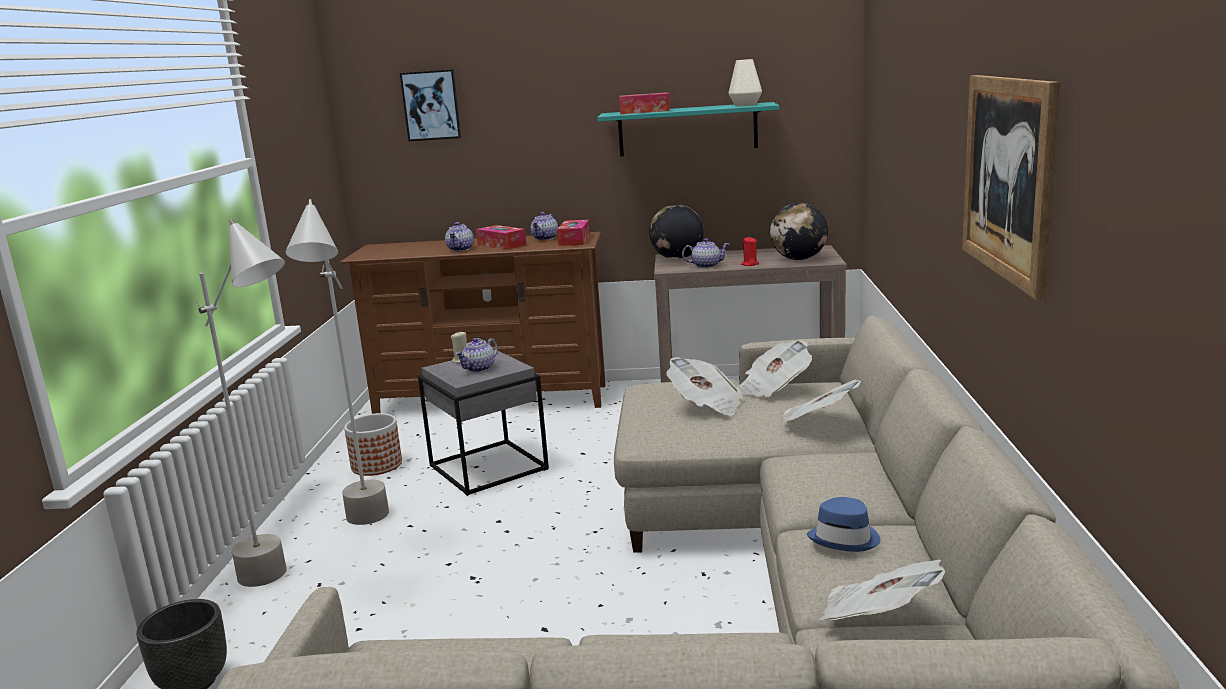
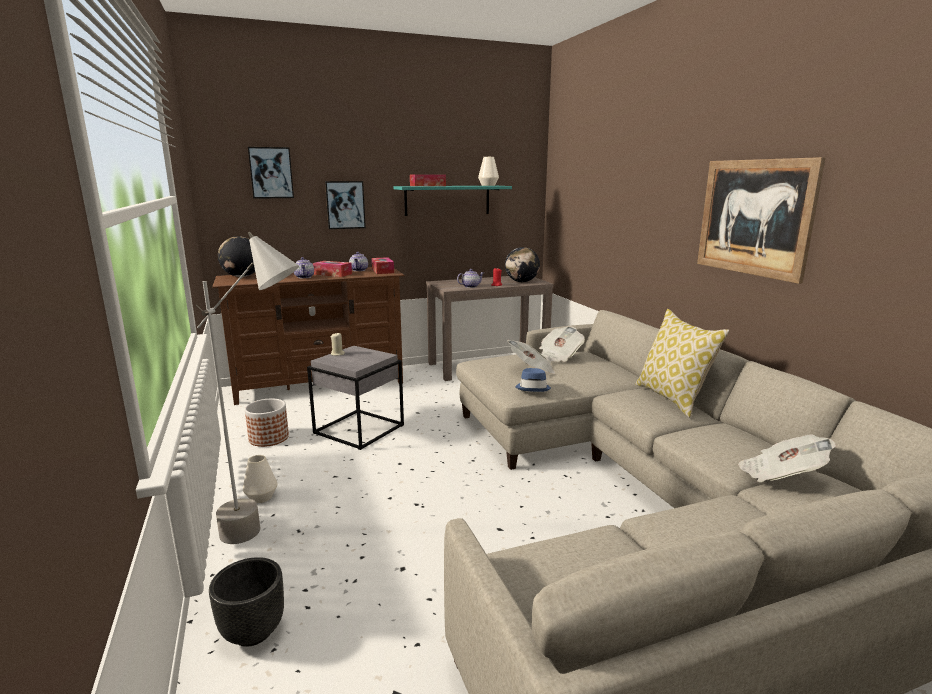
camera: 25 degrees left, 0 degrees up
(313, 537) = (261, 497): none -> white vase
(365, 531) = (302, 485): grey floor lamp -> none
(479, 368) = (358, 358): teapot -> none
(532, 144) = (345, 205): none -> picture
(677, 258) = (444, 283): globe -> globe (242, 276)
(817, 422) = (608, 372): newspaper -> none
(845, 538) = (706, 434): blue hat -> blue hat (533, 388)
(874, 476) = (673, 398): none -> pillow

